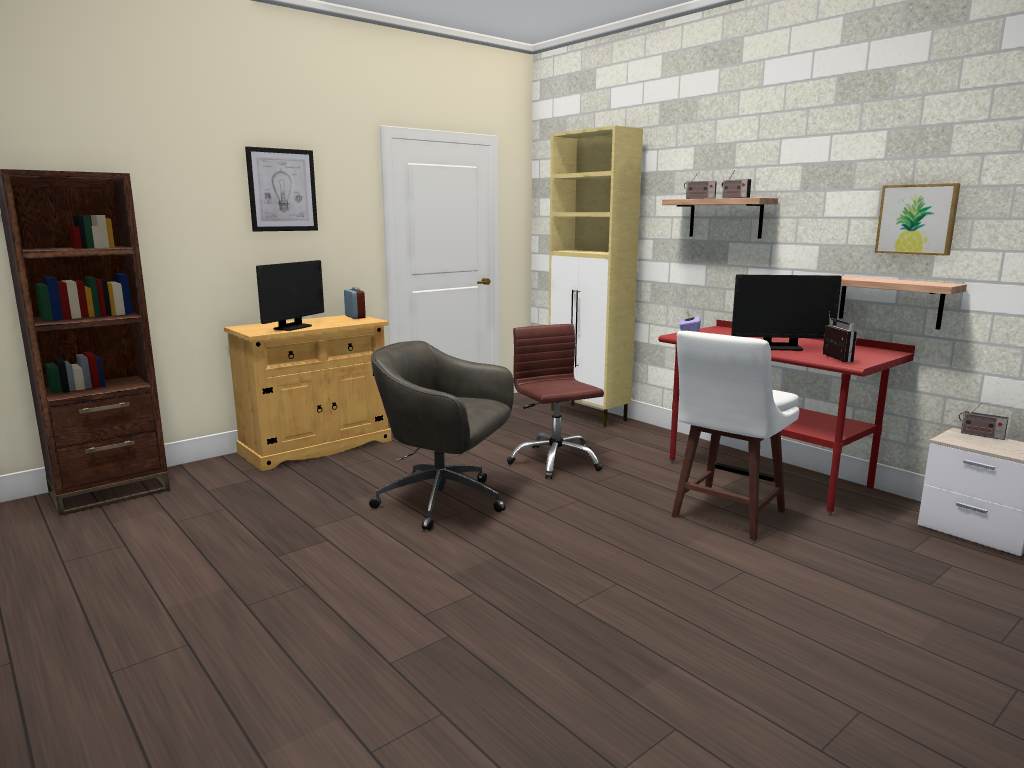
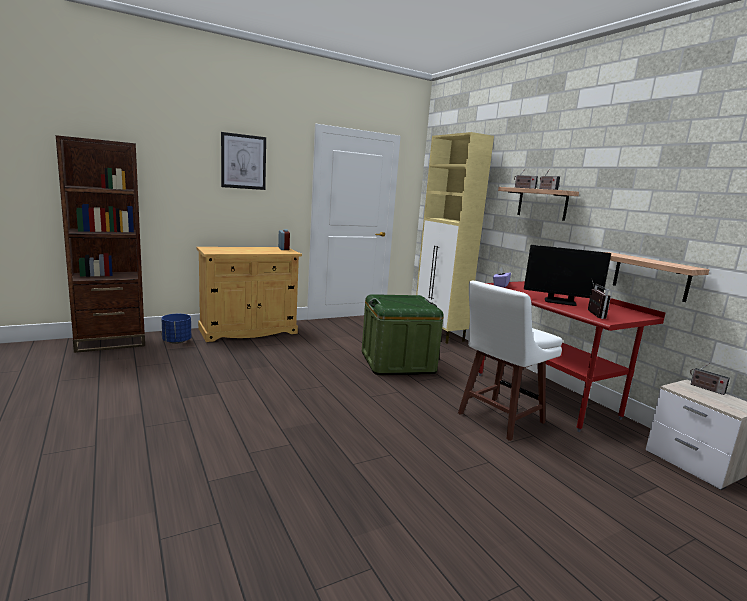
camera: 10 degrees right, 0 degrees up
(216, 477) = (176, 341): none -> blue planter
(292, 327) = (237, 251): monitor -> none
(445, 502) = (307, 379): grey office chair -> none
(555, 461) = (397, 362): brown office chair -> green storage box
(917, 219) = (676, 215): picture -> none

